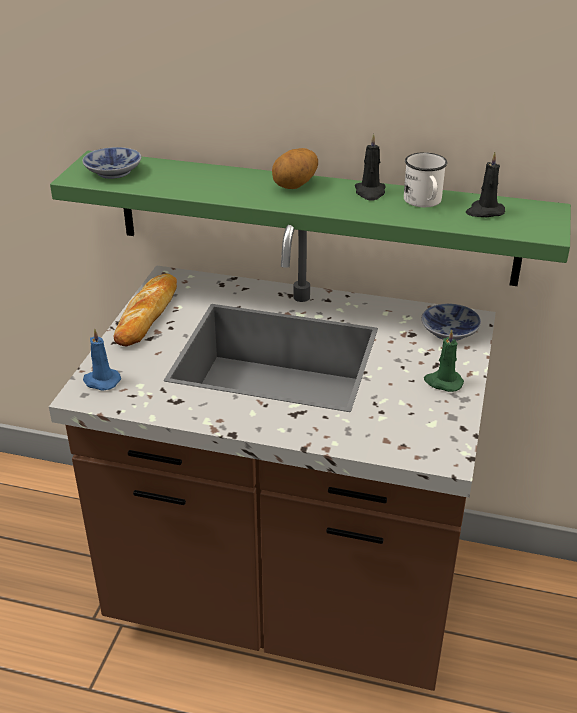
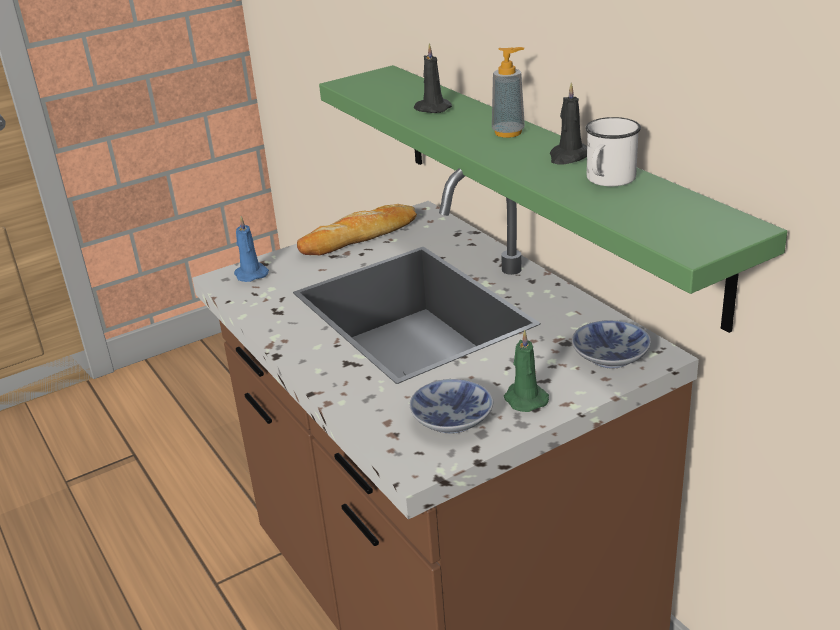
camera: 45 degrees right, 5 degrees down
(116, 171) = (381, 85): bowl -> bowl (454, 420)
(295, 185) = (508, 132): potato -> soap dispenser
(484, 212) = (657, 207): black candle -> black candle (431, 108)

